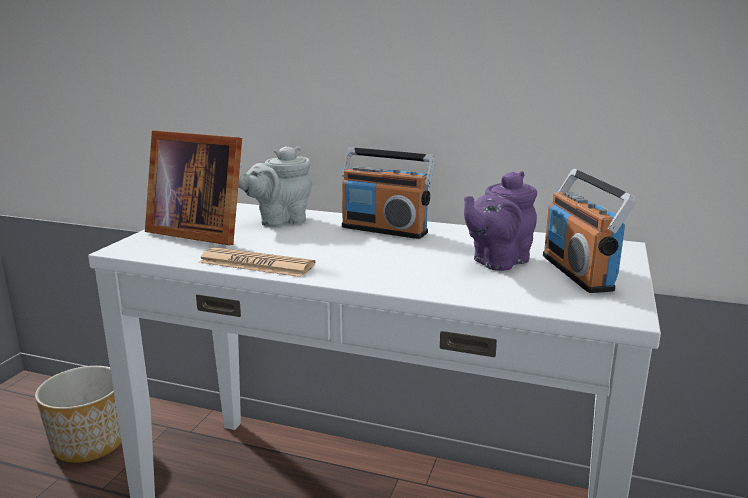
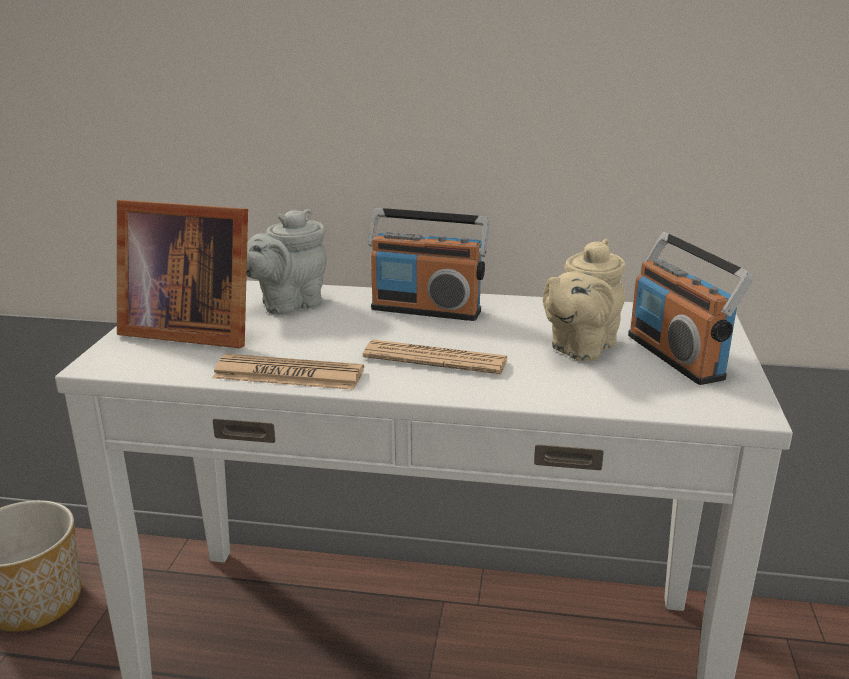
camera: 10 degrees left, 5 degrees up
(375, 261) = (435, 359): none -> newspaper
(497, 262) = (579, 348): purple teapot -> beige teapot

